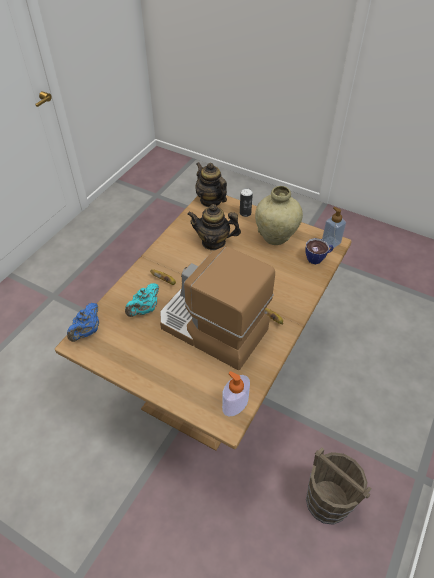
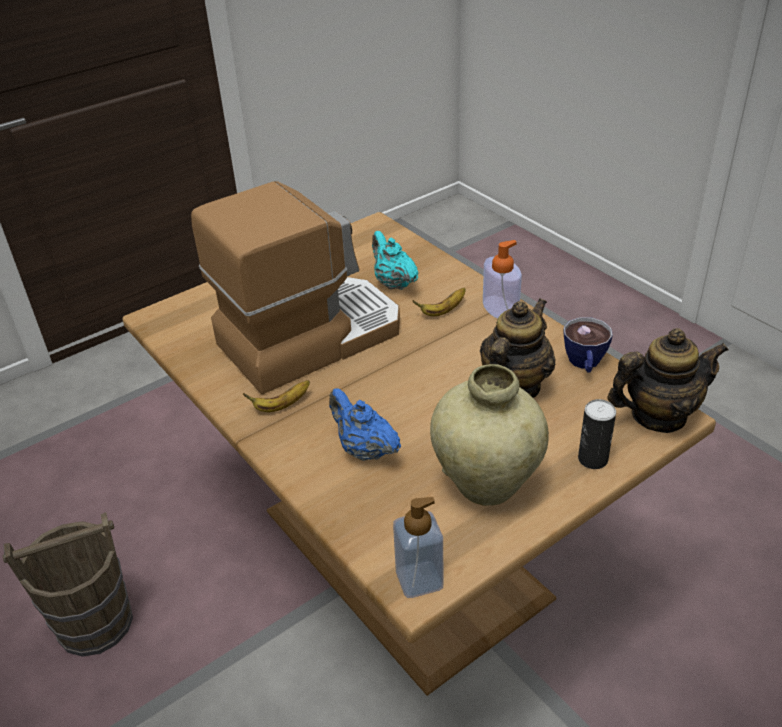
camera: 115 degrees right, 10 degrees down
(87, 332) = (387, 234): blue teapot -> blue teapot (364, 449)
(235, 404) = (172, 328): soap dispenser -> soap dispenser (500, 308)
(318, 258) = (383, 532): cup -> cup (584, 364)

